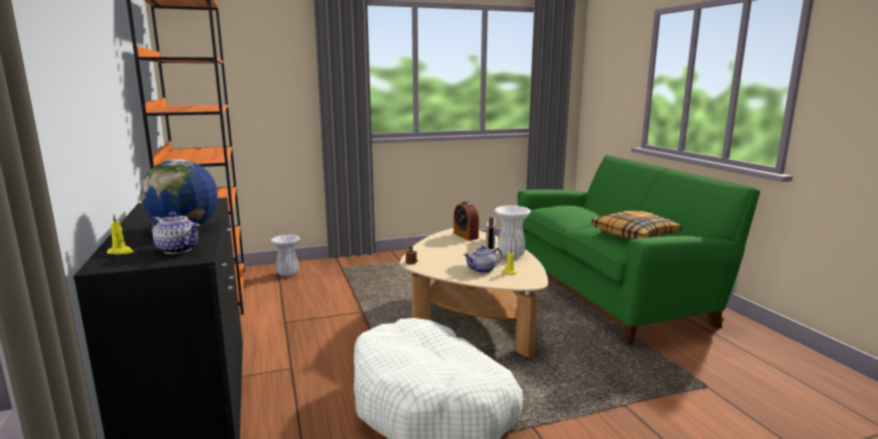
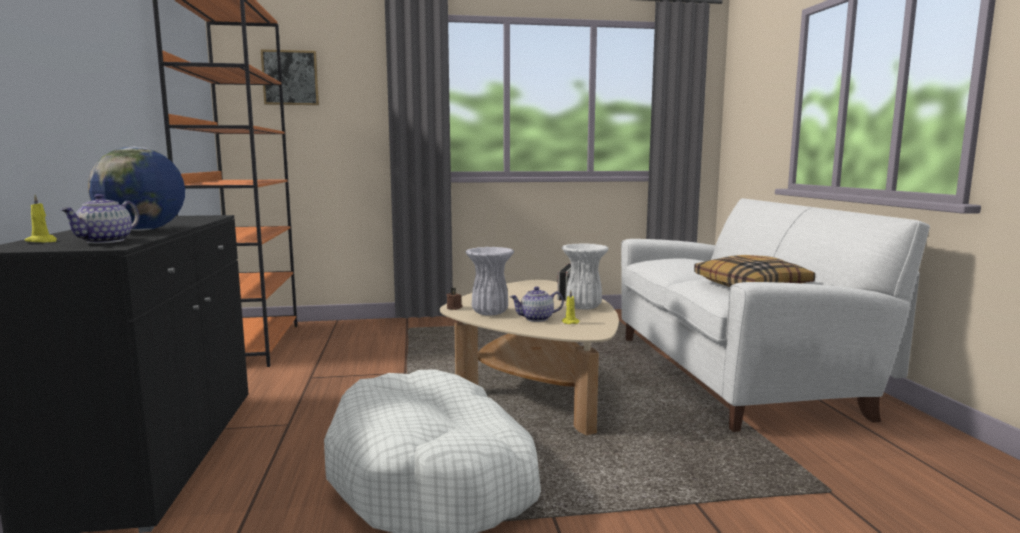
camera: 10 degrees right, 5 degrees down
(178, 249) = (106, 241): teapot -> teapot turned 75 degrees clockwise
(228, 55) = (290, 78): none -> picture
(288, 274) = (343, 331): white vase -> white vase (491, 313)
(465, 236) = (541, 287): alarm clock -> none
(611, 294) = (734, 373): green sofa -> white sofa

